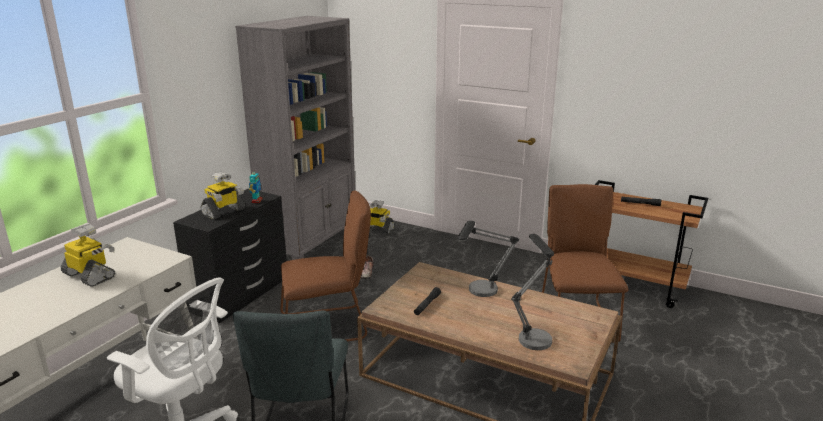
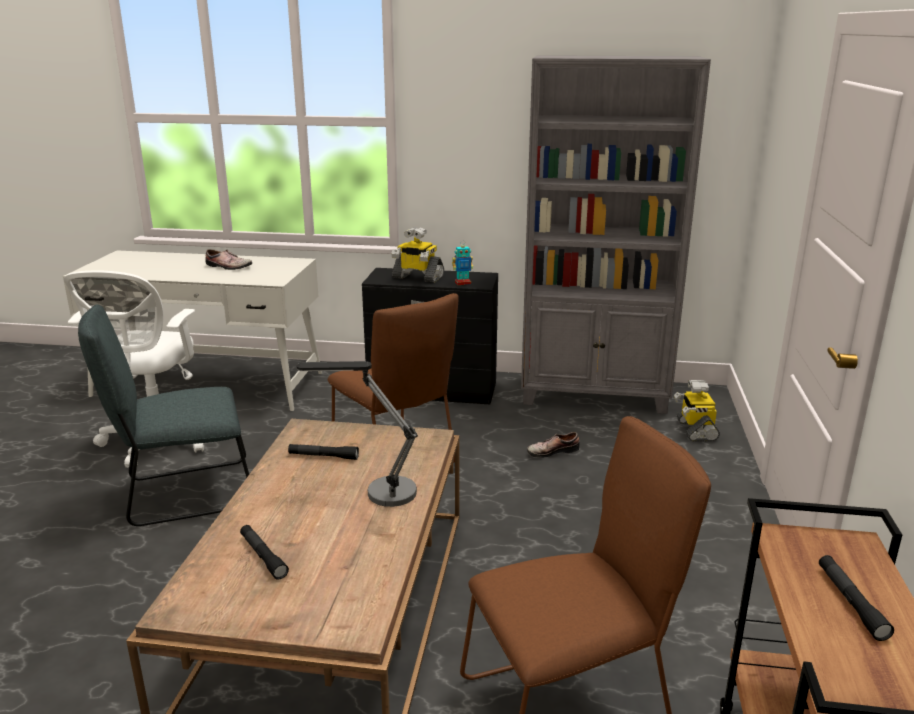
camera: 70 degrees right, 0 degrees up
(90, 276) = (228, 267): toy robot -> shoe
(533, 334) = (263, 556): table lamp -> black flashlight

